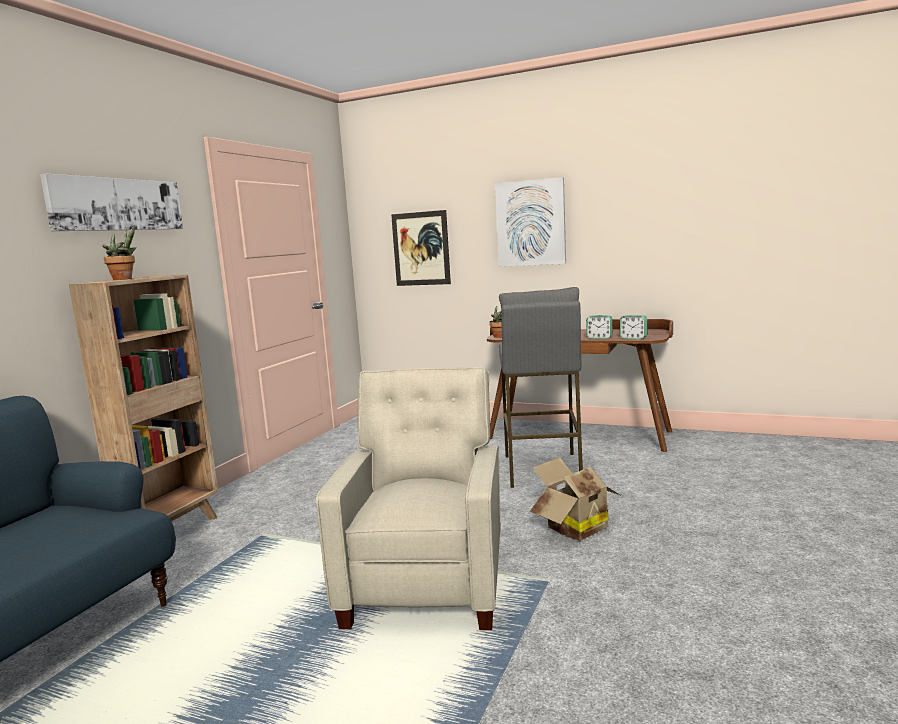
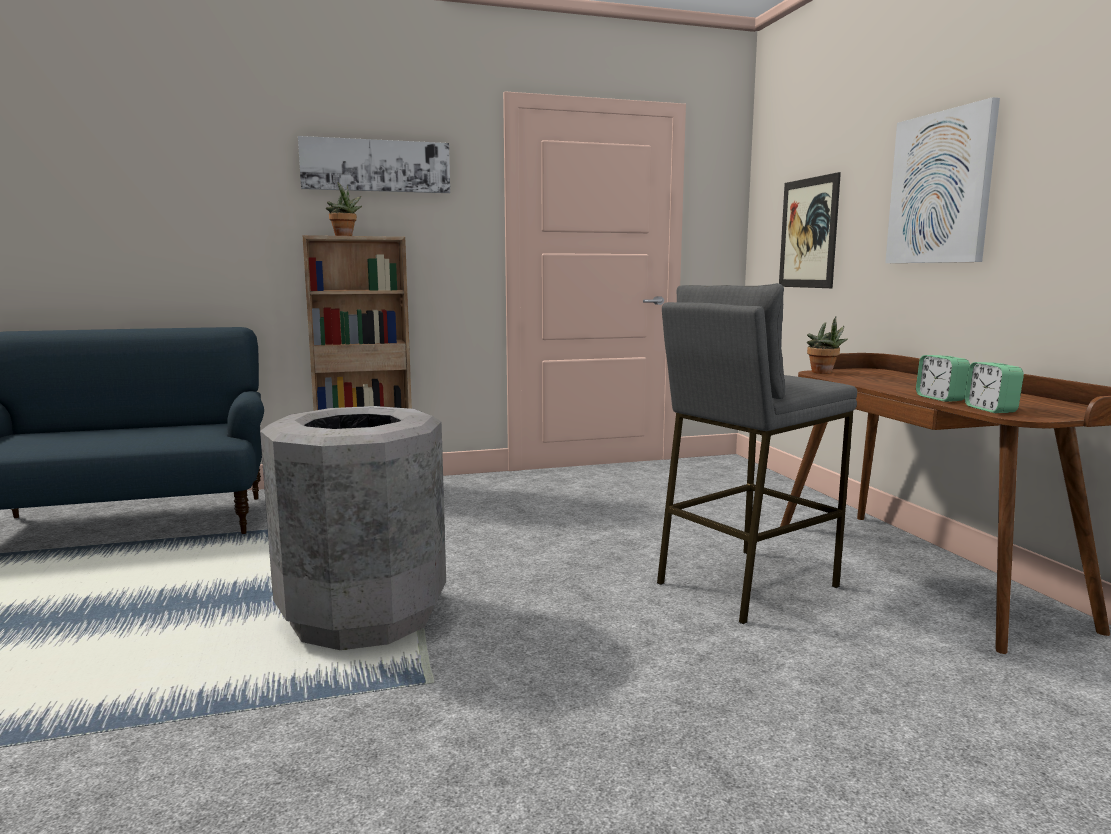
camera: 50 degrees right, 0 degrees up
(428, 582) = (364, 616): beige armchair -> grey trash can
(572, 528) = (593, 656): cardboard box -> none

